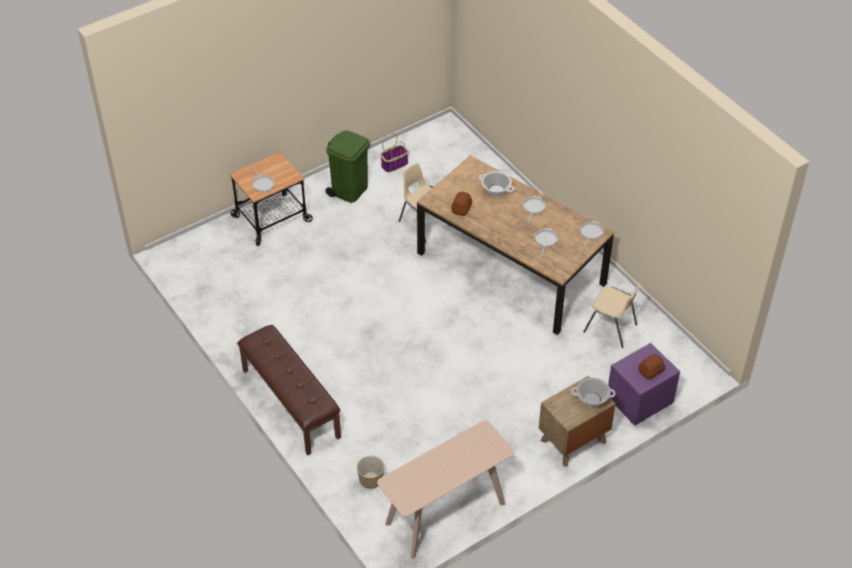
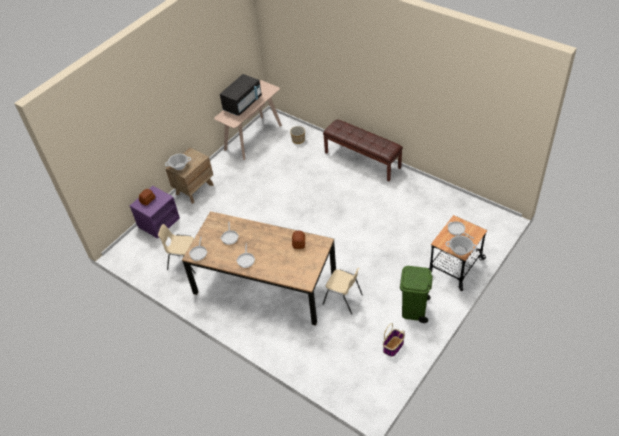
camera: 165 degrees right, 0 degrees up
(455, 467) = (242, 104): none -> black microwave
(496, 190) = (279, 266): cooking pot -> cooking pot (460, 250)

